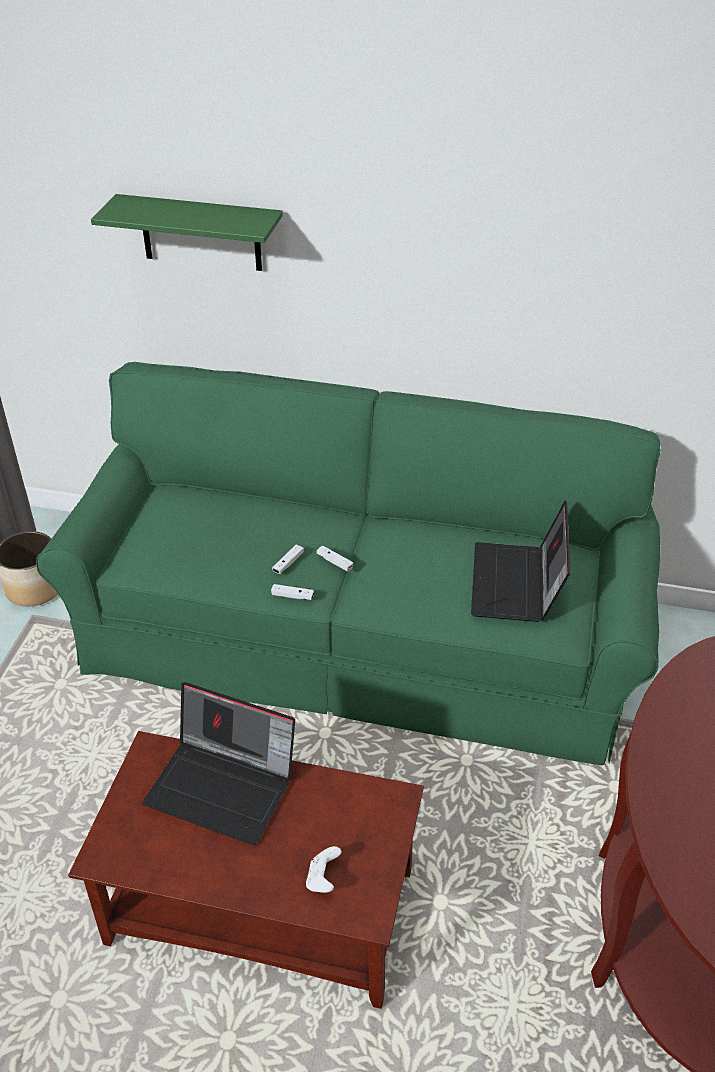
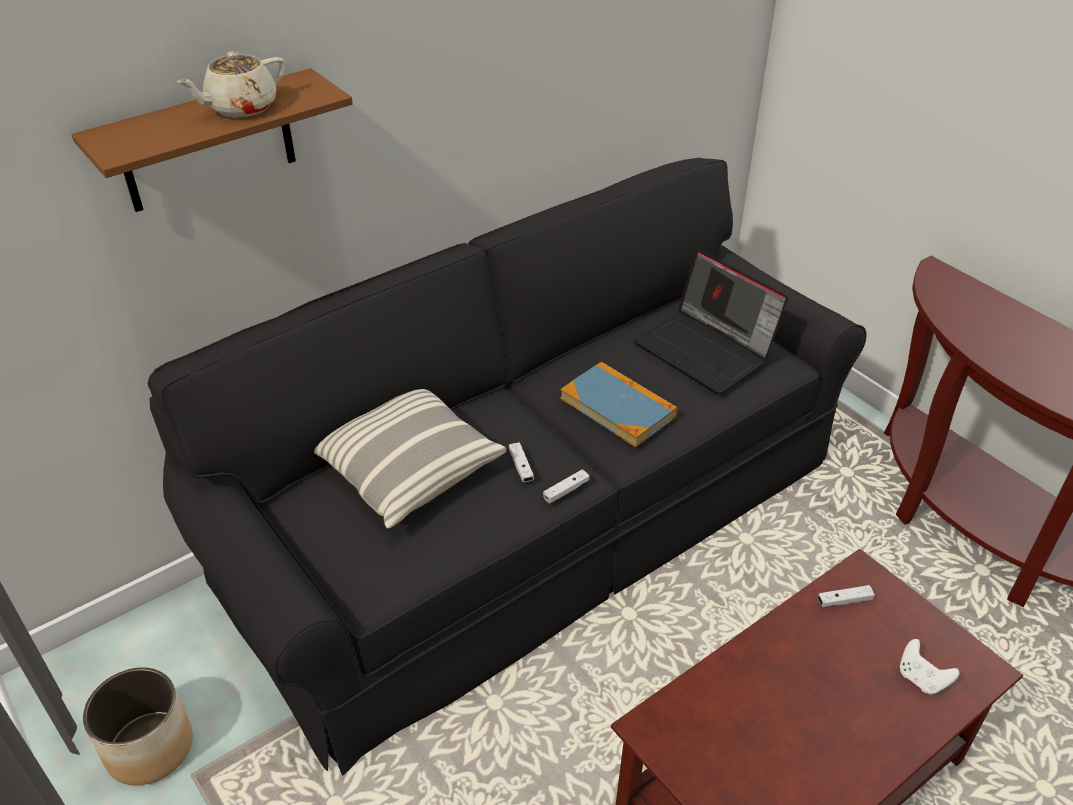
camera: 50 degrees left, 0 degrees up
(201, 233) = (208, 143): green shelf -> brown shelf
(203, 216) = (241, 108): none -> beige teapot
(224, 786) = (750, 691): laptop -> none
(232, 517) = (405, 468): none -> pillow
(335, 562) = (553, 437): white game controller -> white game controller (844, 601)
(358, 637) = (537, 519): green sofa -> black sofa
(398, 575) = (618, 407): none -> book

